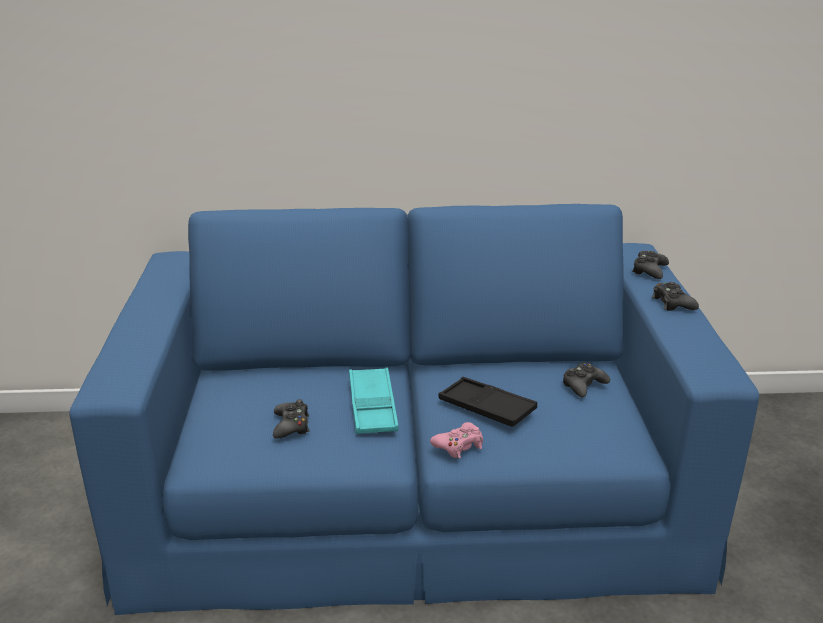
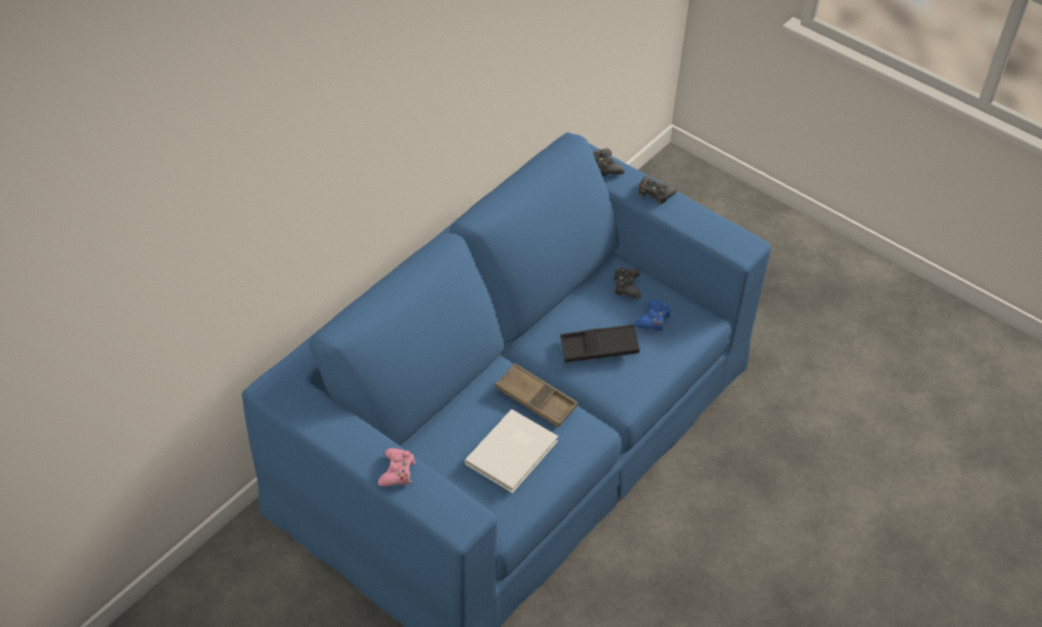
camera: 50 degrees left, 20 degrees up
(291, 425) = (514, 452): black game controller -> white book
(372, 406) = (536, 399): turquoise tray -> brown tray
(459, 445) = (619, 388): pink game controller -> pink game controller (397, 472)
(573, 419) = (653, 320): none -> blue game controller

